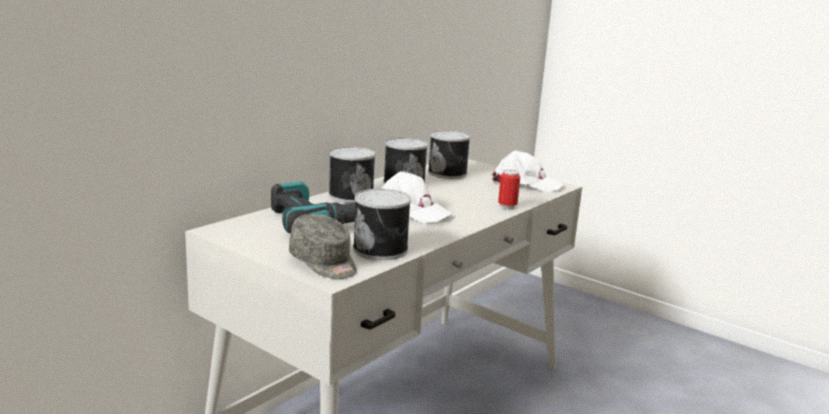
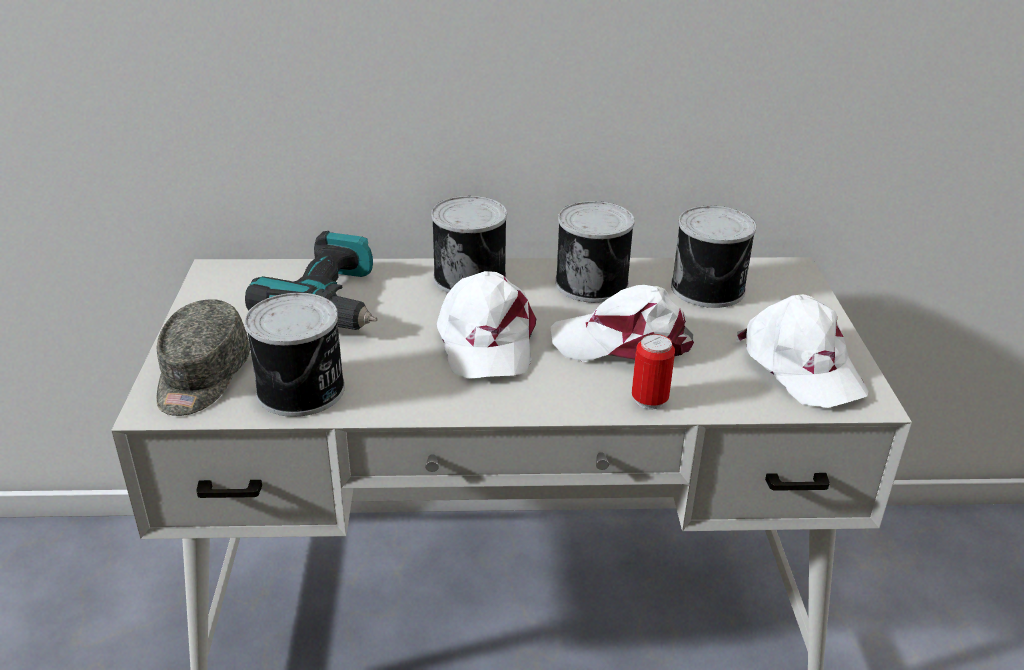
camera: 50 degrees right, 15 degrees up
(459, 195) = (624, 341): none -> white cap

